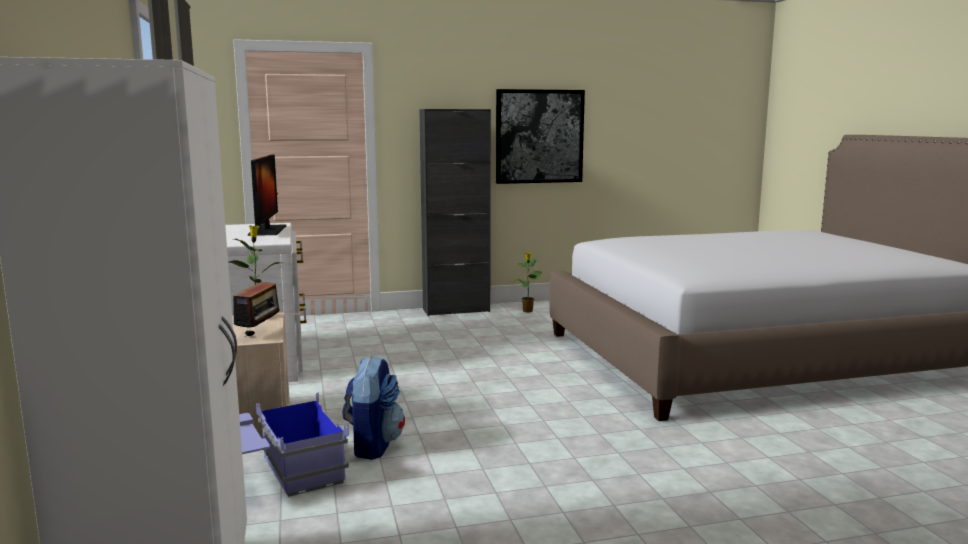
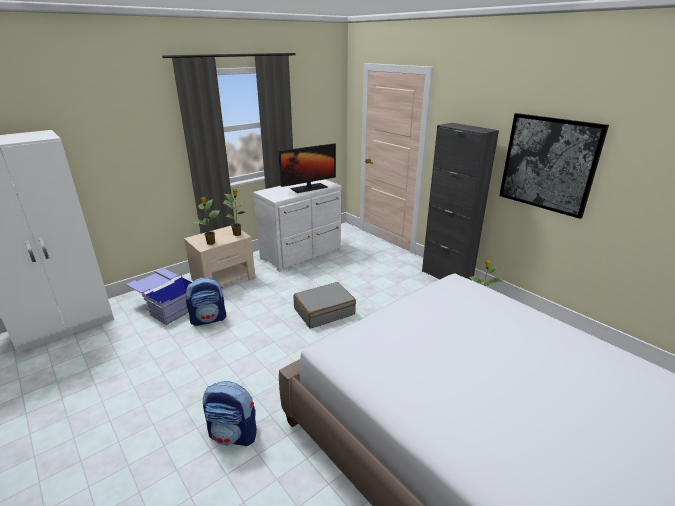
camera: 65 degrees right, 15 degrees up
(259, 333) = (210, 243): radio -> potted plant
(453, 372) = (324, 311): none -> grey suitcase
(664, 452) = (234, 434): none -> backpack

